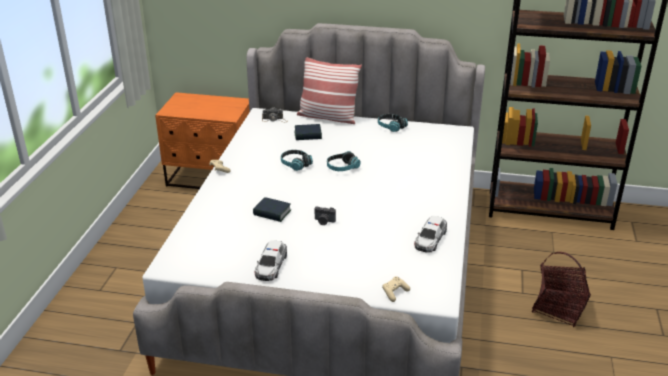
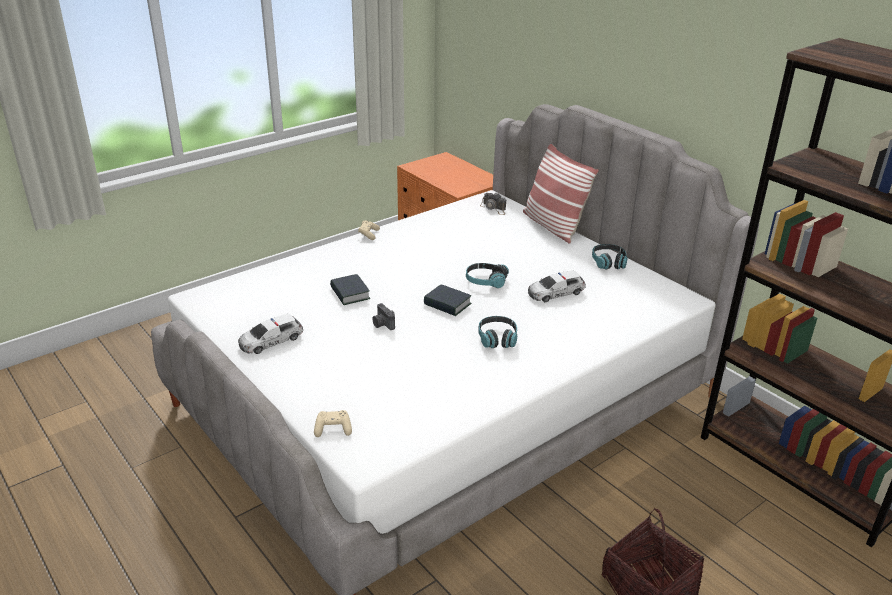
camera: 40 degrees right, 0 degrees up
(295, 164) = (445, 258): headphones -> headphones (497, 338)
(308, 135) = (502, 236): book -> book (447, 304)
(430, 239) = (457, 397): toy car -> toy car (555, 292)

